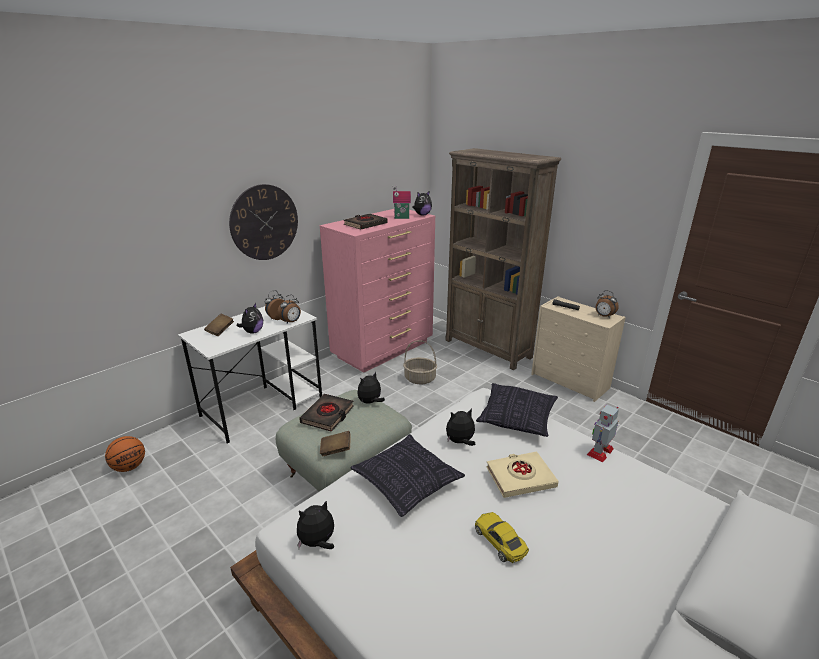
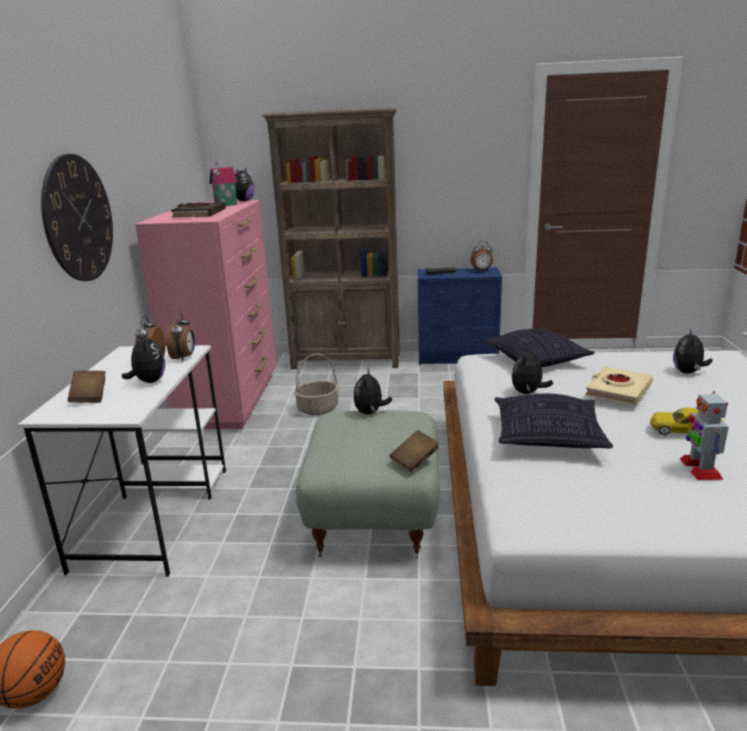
camera: 40 degrees left, 5 degrees down
(317, 543) = (572, 515): plush toy -> plush toy (688, 372)
(328, 415) = (348, 440): black book -> none
(570, 381) = (458, 358): beige dresser -> blue dresser
(600, 451) = (626, 355): toy robot -> toy robot (700, 468)

